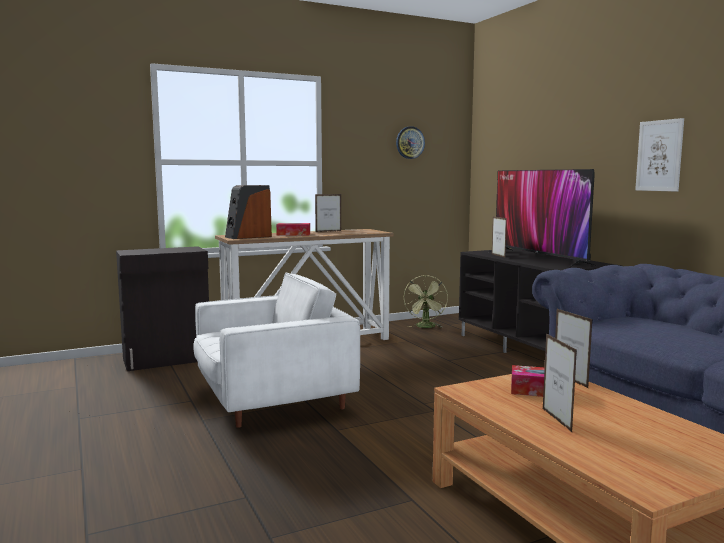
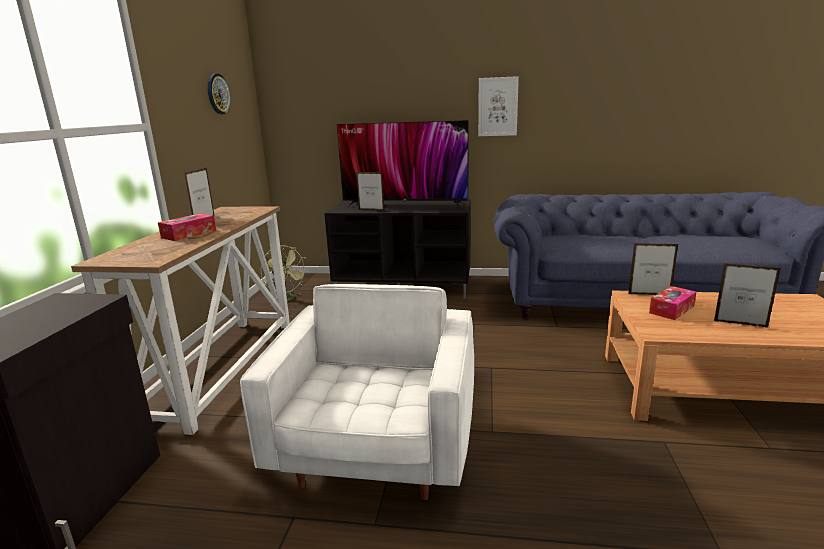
camera: 55 degrees left, 10 degrees up
(248, 237) = (152, 253): speaker -> none

